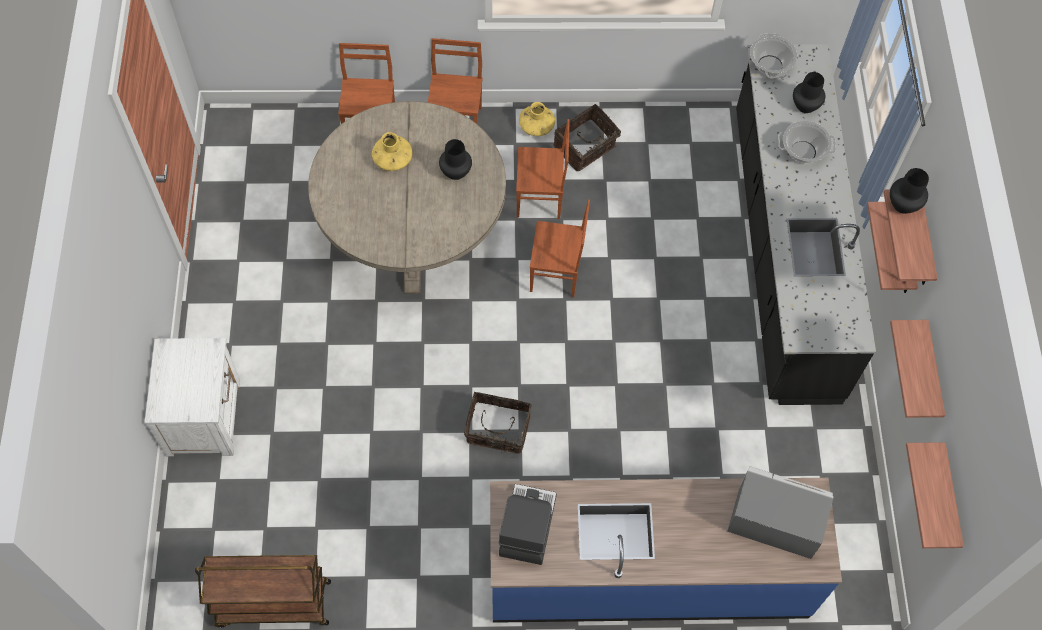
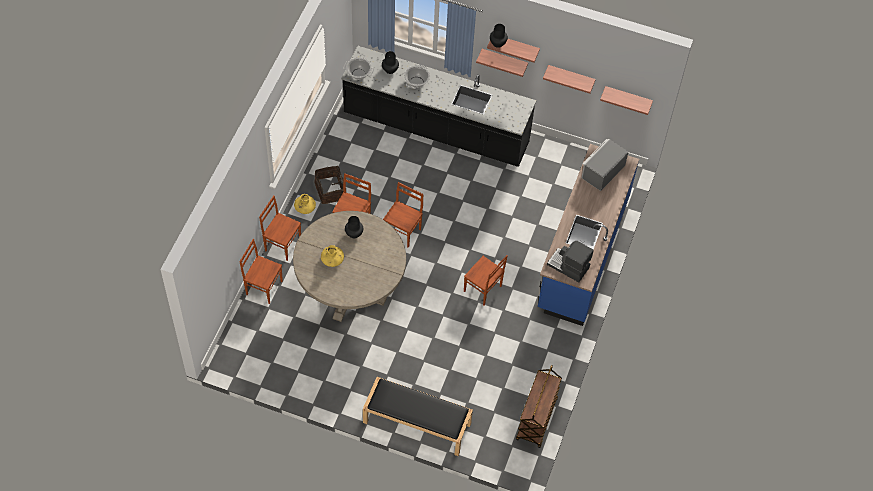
camera: 70 degrees left, 5 degrees down
(204, 415) = (416, 423): white nightstand -> black bench
(497, 431) = (482, 289): basket -> brown chair

